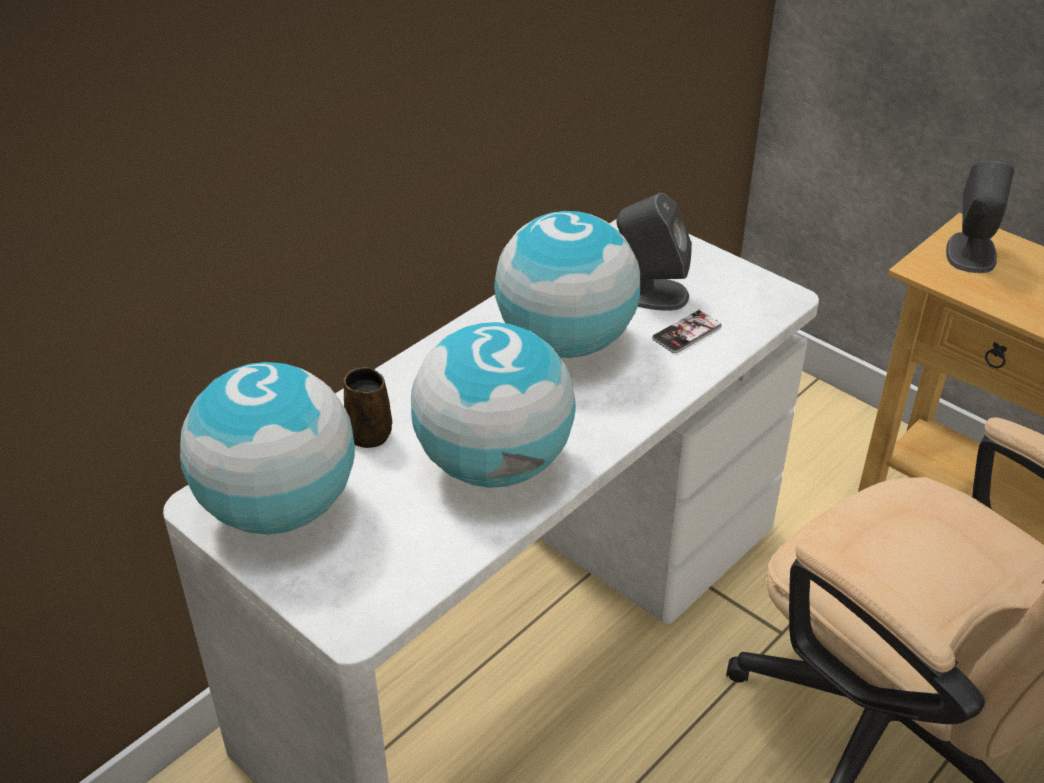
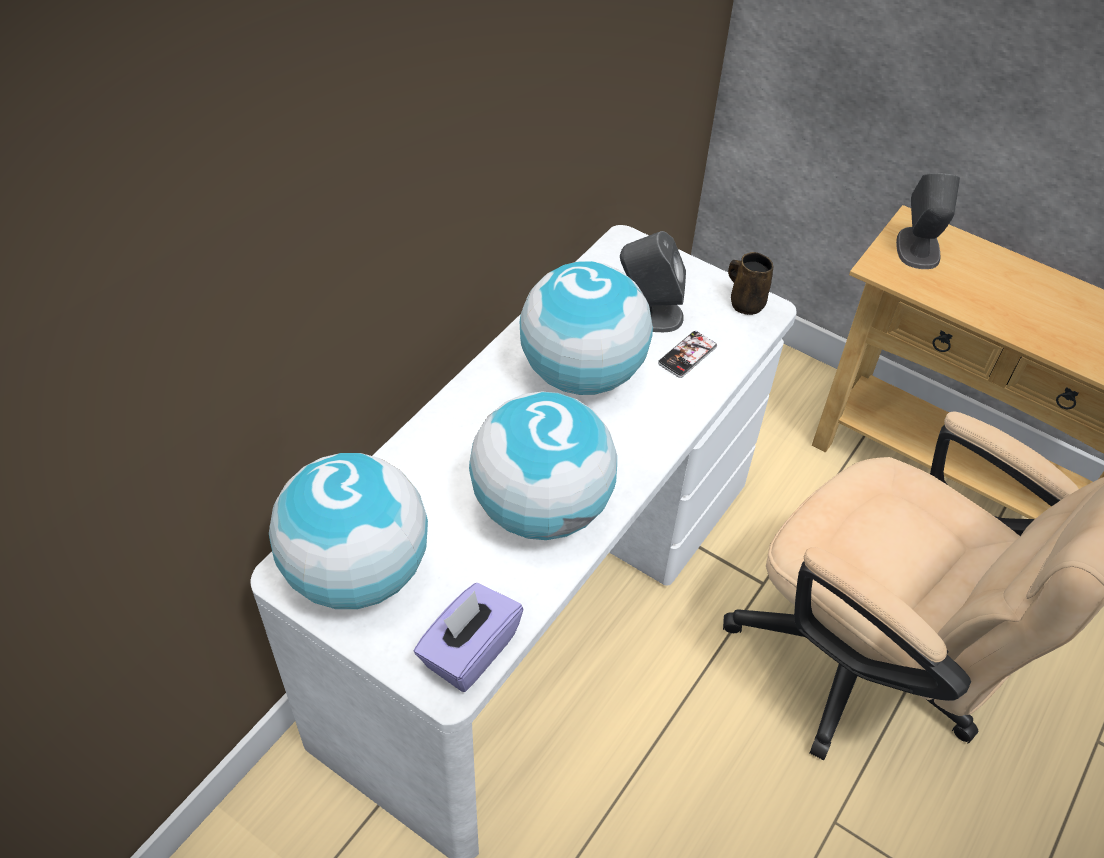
camera: 10 degrees left, 10 degrees up
(368, 433) = (422, 485): brown mug -> brown mug (745, 303)
(383, 594) = (469, 651): none -> purple tissue box

